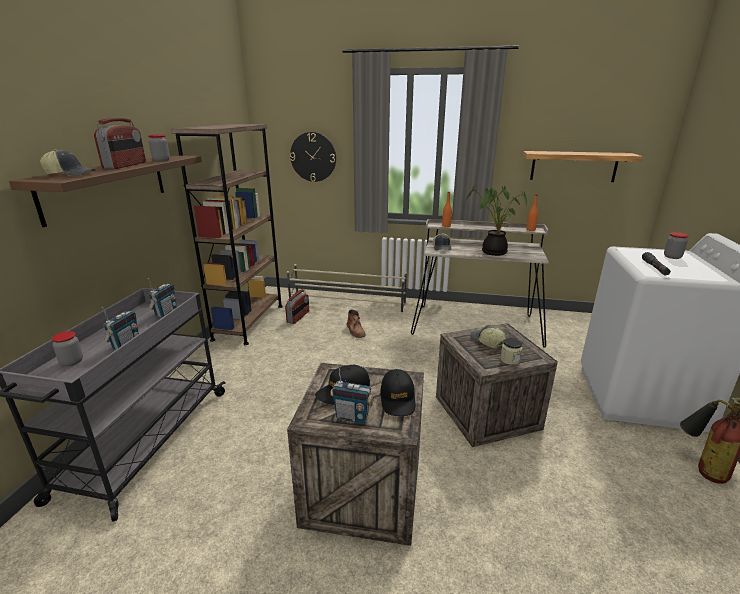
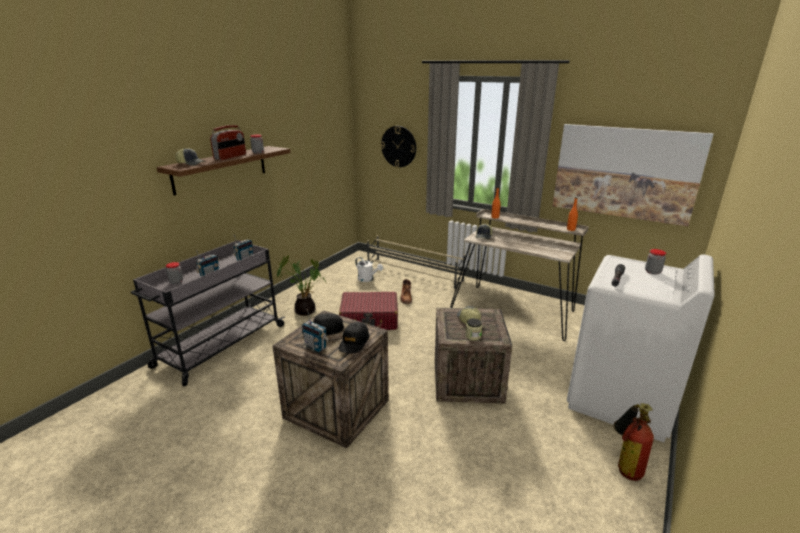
camera: 20 degrees right, 0 degrees up
(249, 322) = (329, 277): brown bookcase -> none
(298, 317) = (368, 279): radio -> white watering can
(330, 363) = (369, 319): none -> red suitcase
(492, 251) = (526, 245): potted plant -> potted plant (305, 310)
(573, 166) = (625, 173): shelf -> picture

